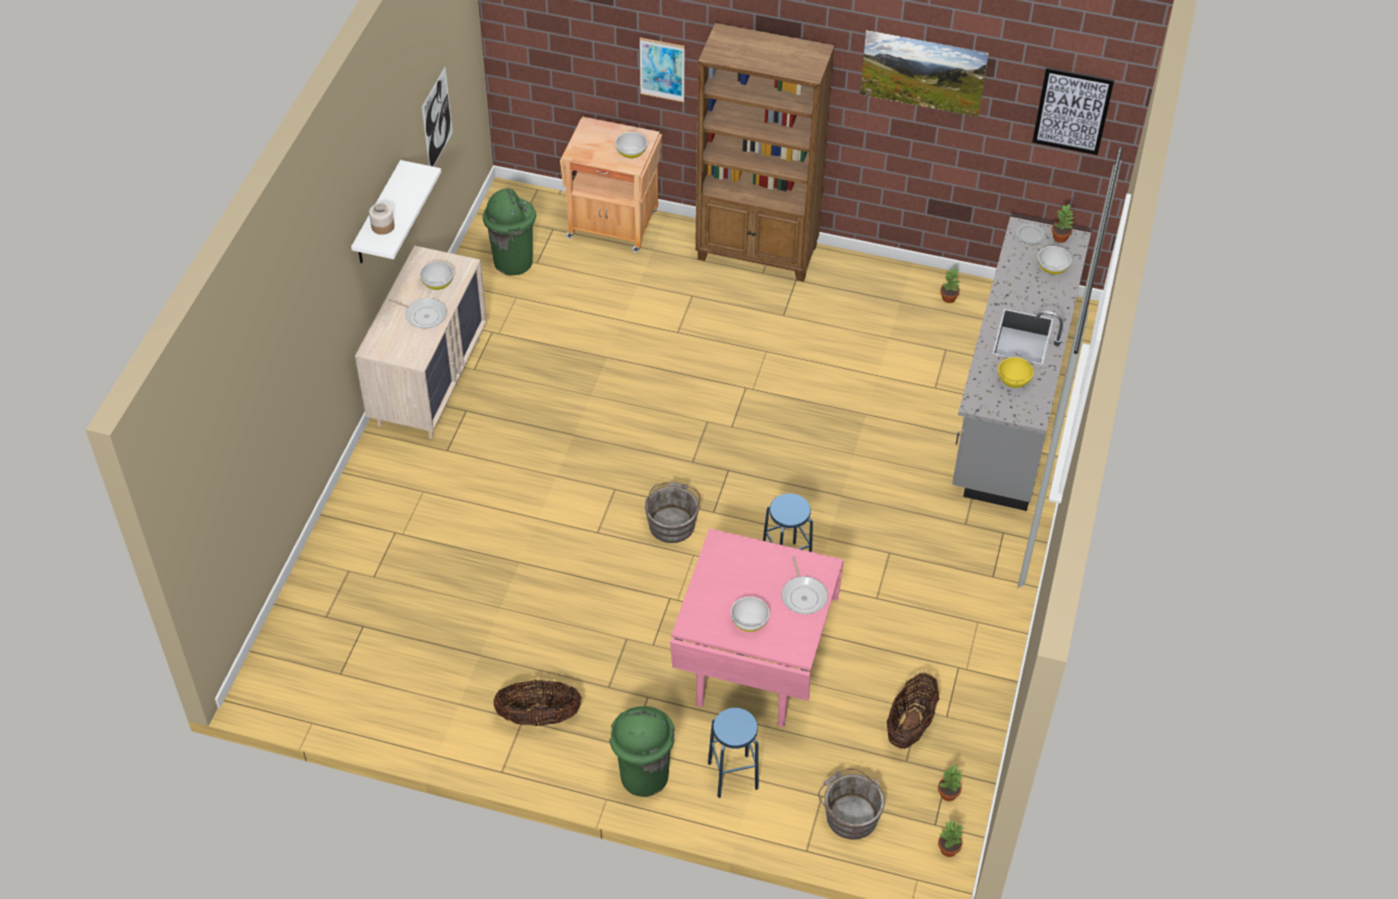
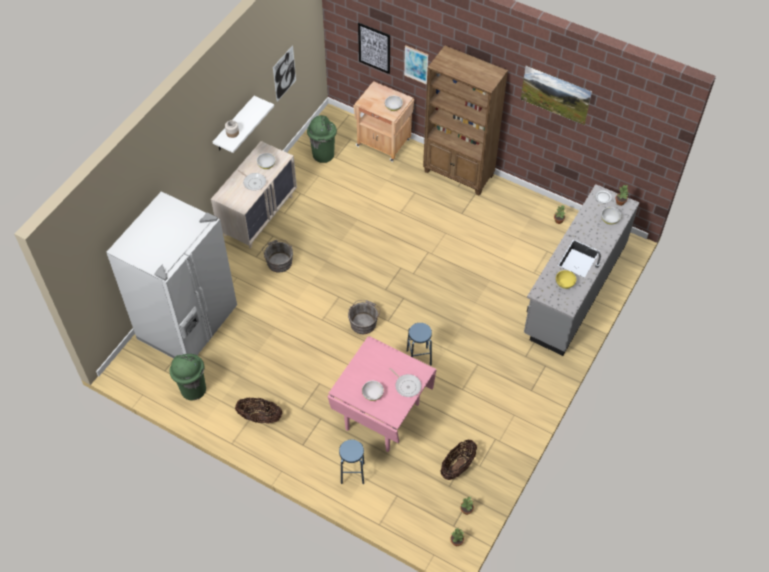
camera: 15 degrees right, 5 degrees up
(358, 585) = (188, 323): none -> white fridge
(643, 776) = (305, 462): green trash can -> green trash can (193, 389)
(803, 595) = (407, 385): frying pan -> frying pan turned 45 degrees counterclockwise
(849, 814) = (408, 509): grey bucket -> grey bucket (279, 261)
(1072, 110) = (636, 132): picture -> picture (374, 48)

